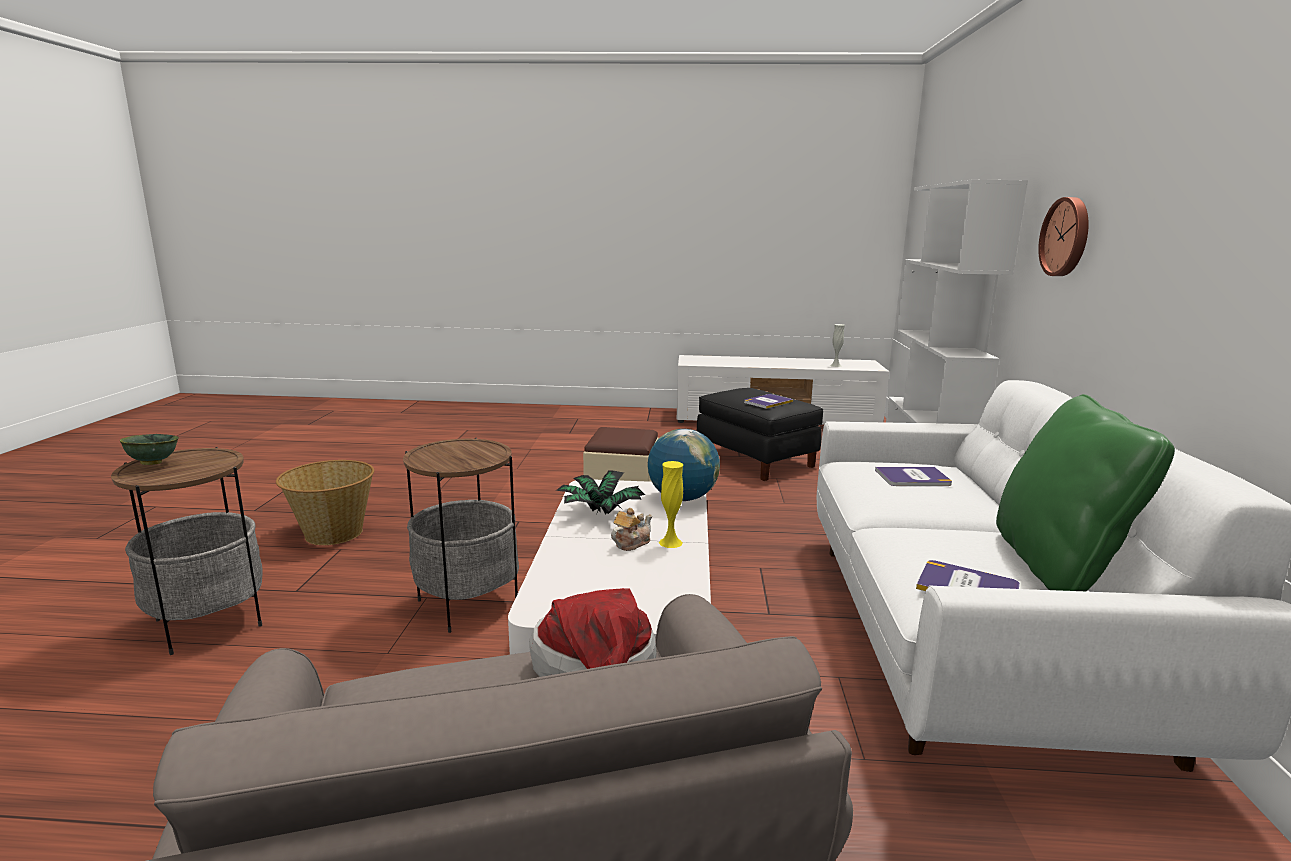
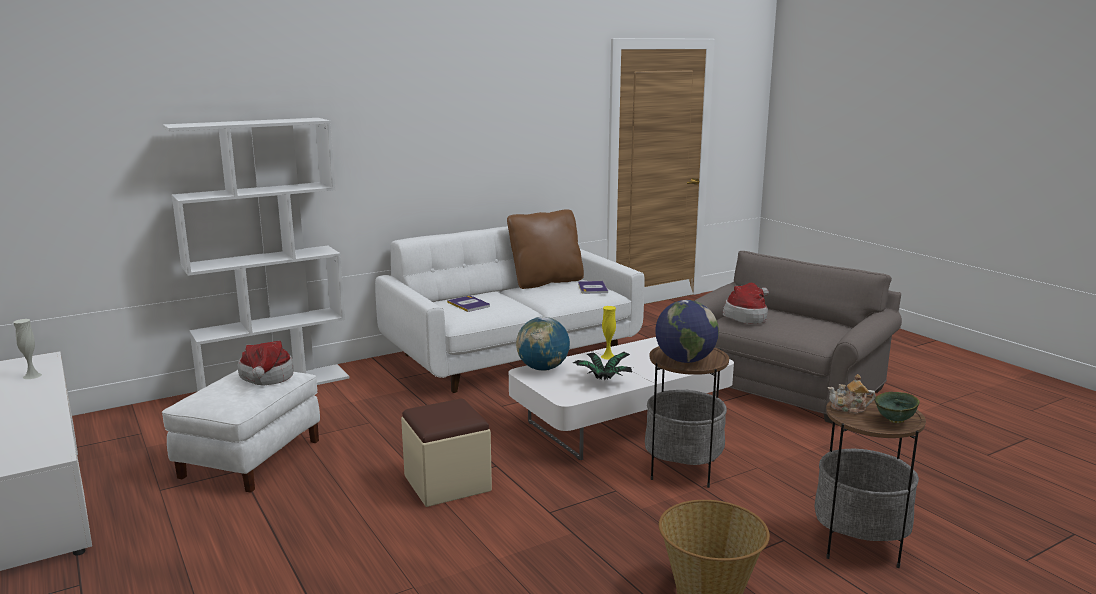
camera: 125 degrees left, 0 degrees up
(452, 448) = (685, 360): none -> globe
(631, 543) = (625, 363): teapot -> teapot (849, 408)
(756, 460) = (250, 458): black ottoman -> white ottoman
(767, 402) = (266, 378): book -> hat
(1057, 566) = (546, 282): green pillow -> brown pillow
(1067, 237) = (372, 151): wall clock -> none

